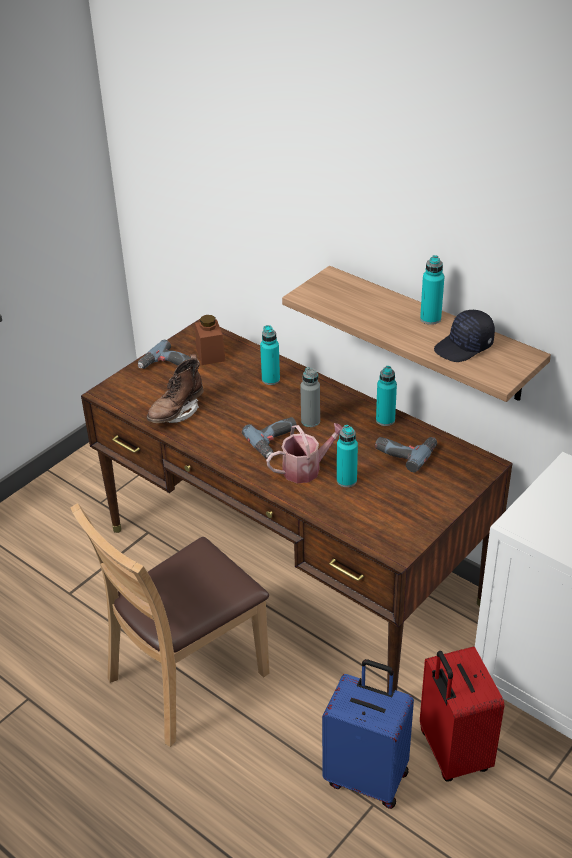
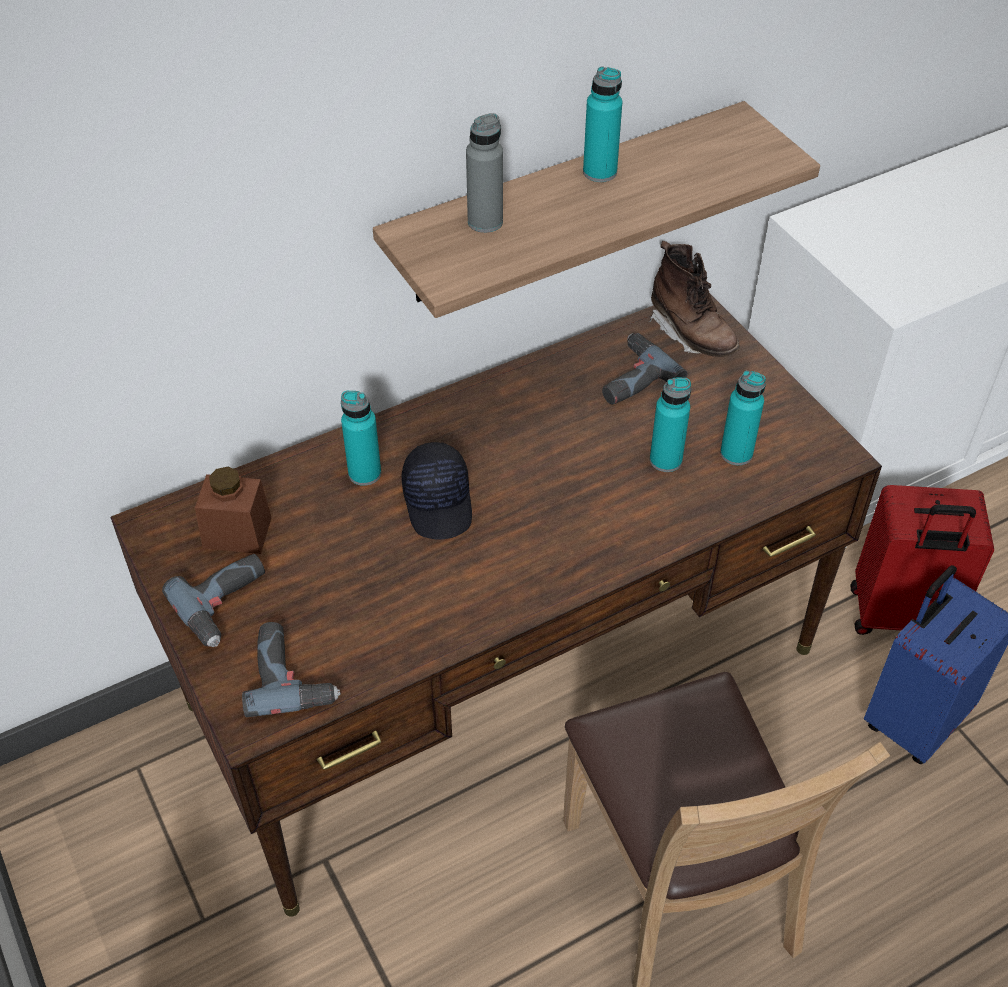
camera: 70 degrees left, 10 degrees up
(176, 412) = (378, 626): brown boot -> brown boot (691, 334)
(275, 441) = (532, 514): power drill -> power drill (292, 674)
(306, 469) = (617, 497): watering can -> none
(310, 421) = (503, 457): grey bottle -> grey bottle (485, 222)
(385, 420) = (547, 374): turquoise bottle -> turquoise bottle (736, 453)
(464, 347) = (690, 164): black cap -> black cap (439, 502)

